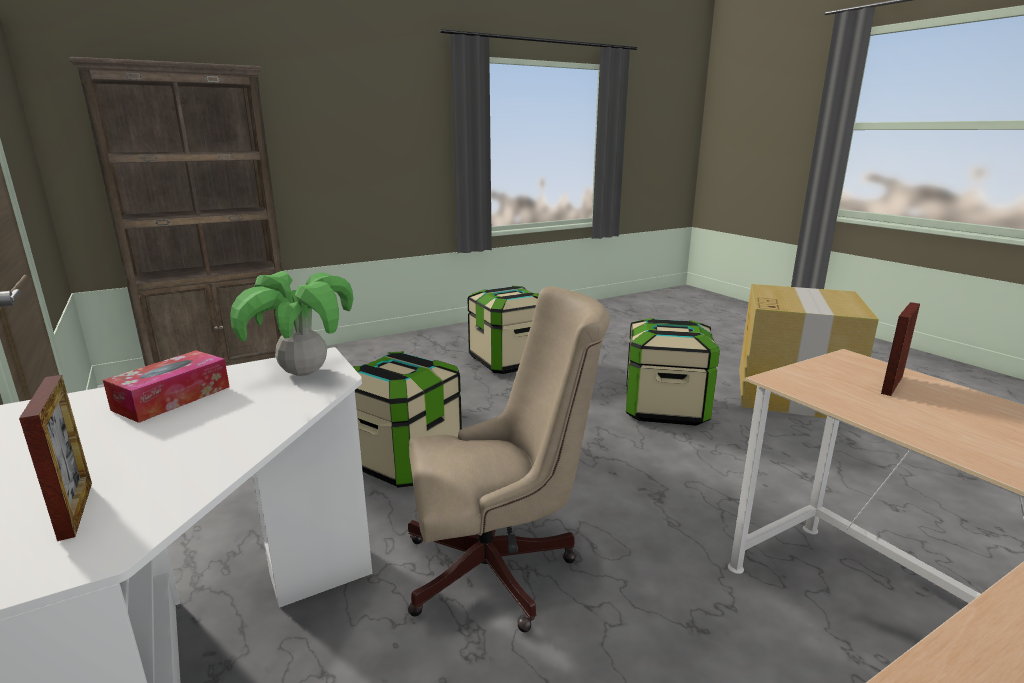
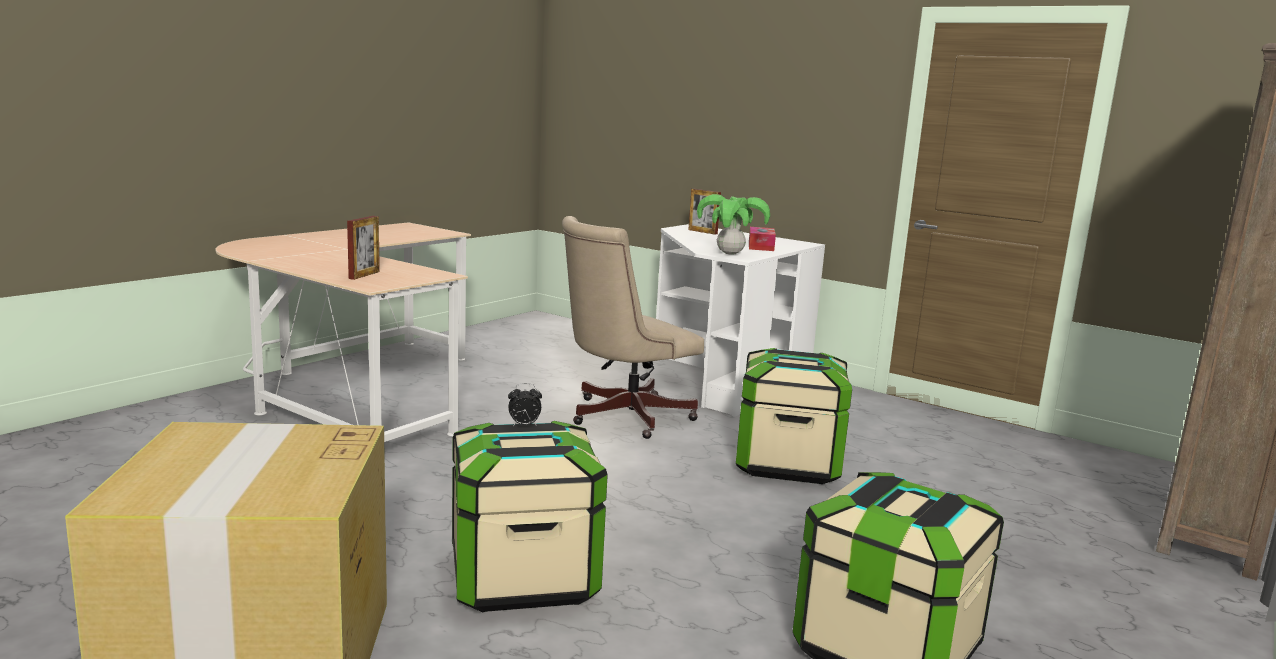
camera: 155 degrees right, 5 degrees down
(674, 333) = (524, 425): none -> alarm clock

